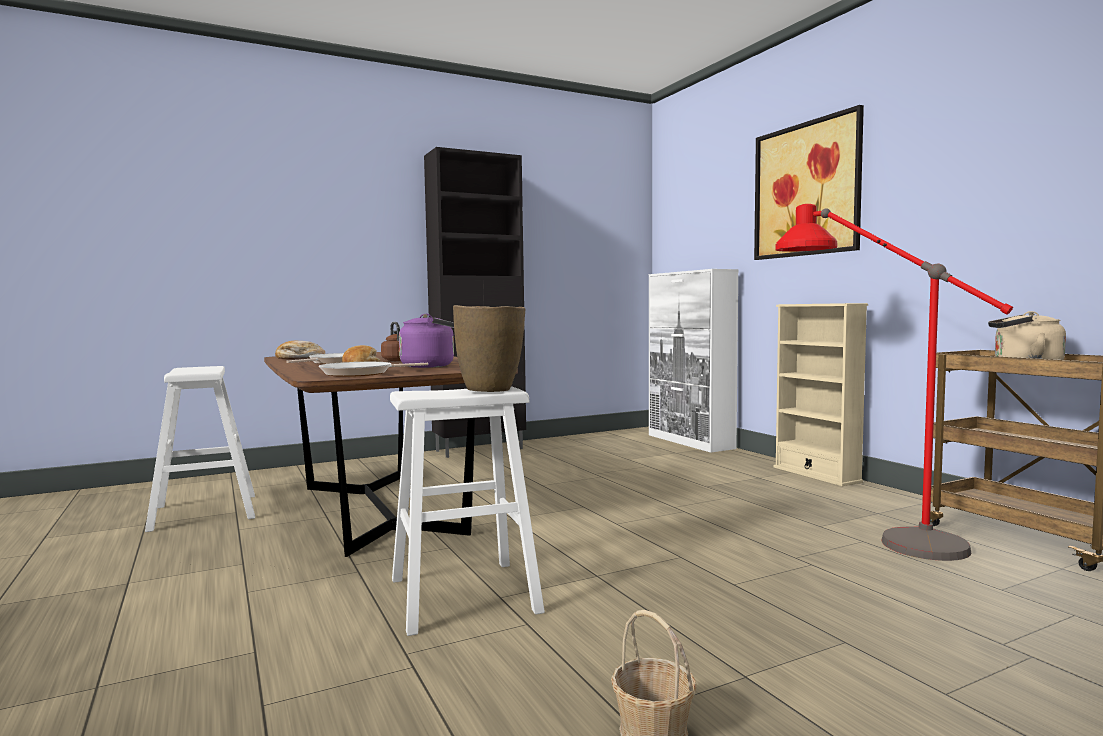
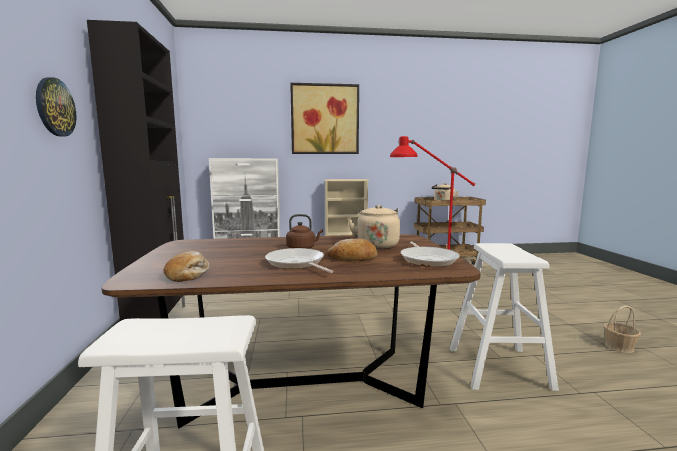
camera: 70 degrees left, 5 degrees up
(372, 235) = (55, 107): none -> wall clock
(431, 366) = (377, 245): purple kettle -> beige kettle
(490, 389) = (501, 246): brown vase -> none

